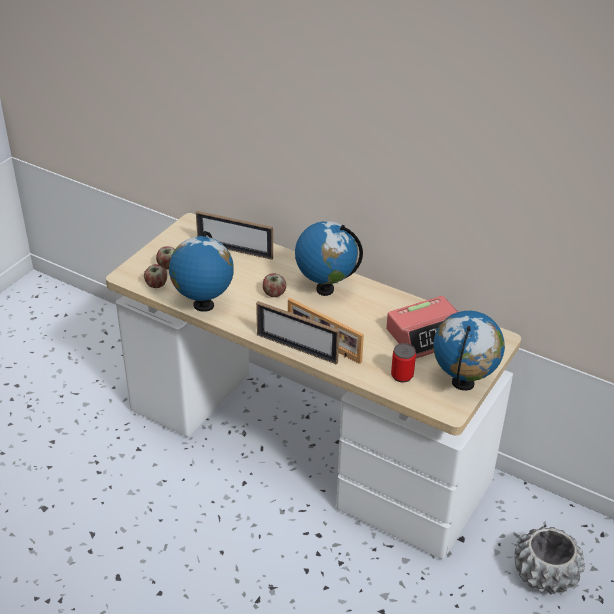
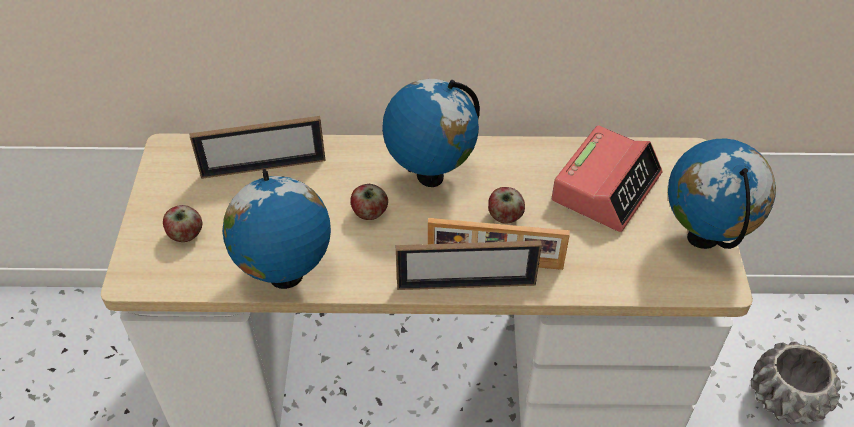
camera: 30 degrees left, 10 degrees up
(156, 285) = (190, 274): apple -> apple (504, 216)
(402, 375) = (626, 261): can -> none

